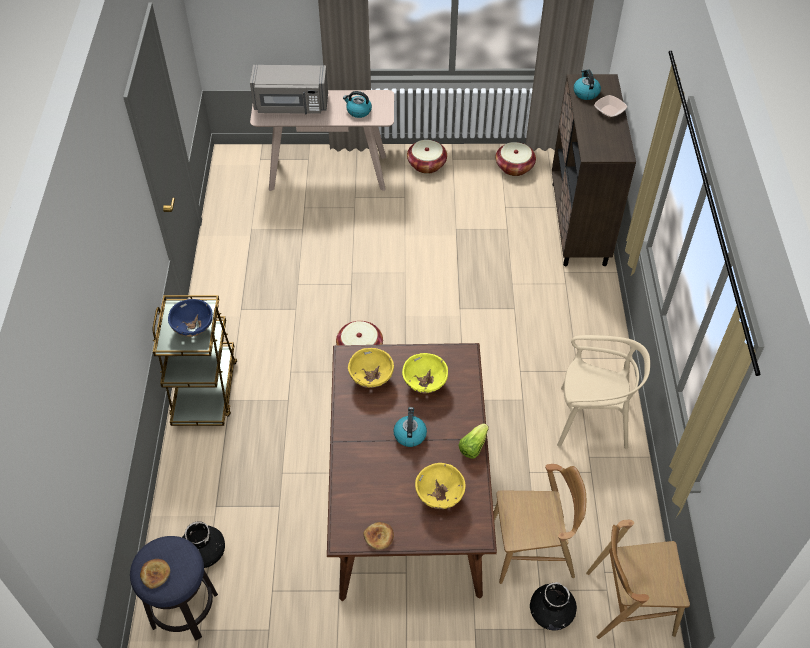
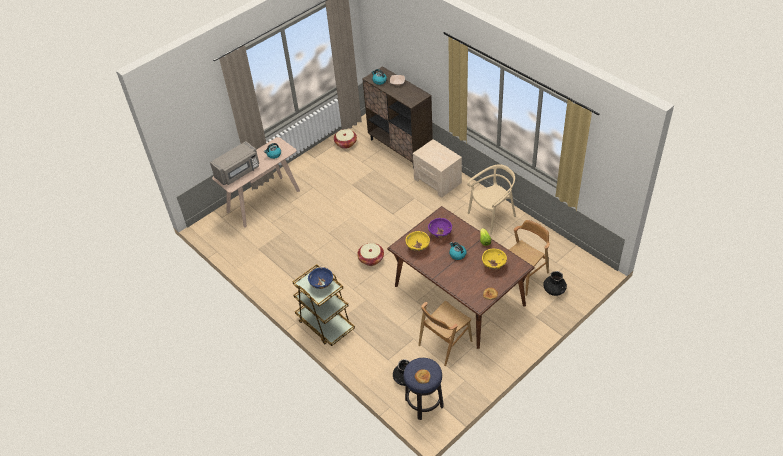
camera: 40 degrees left, 5 degrees down
(424, 383) = (440, 234): yellow bowl -> purple bowl
(426, 164) = (305, 167): basket -> none
(575, 308) = (437, 181): none -> beige nightstand
(629, 603) = (575, 265): brown chair -> brown chair (444, 343)

